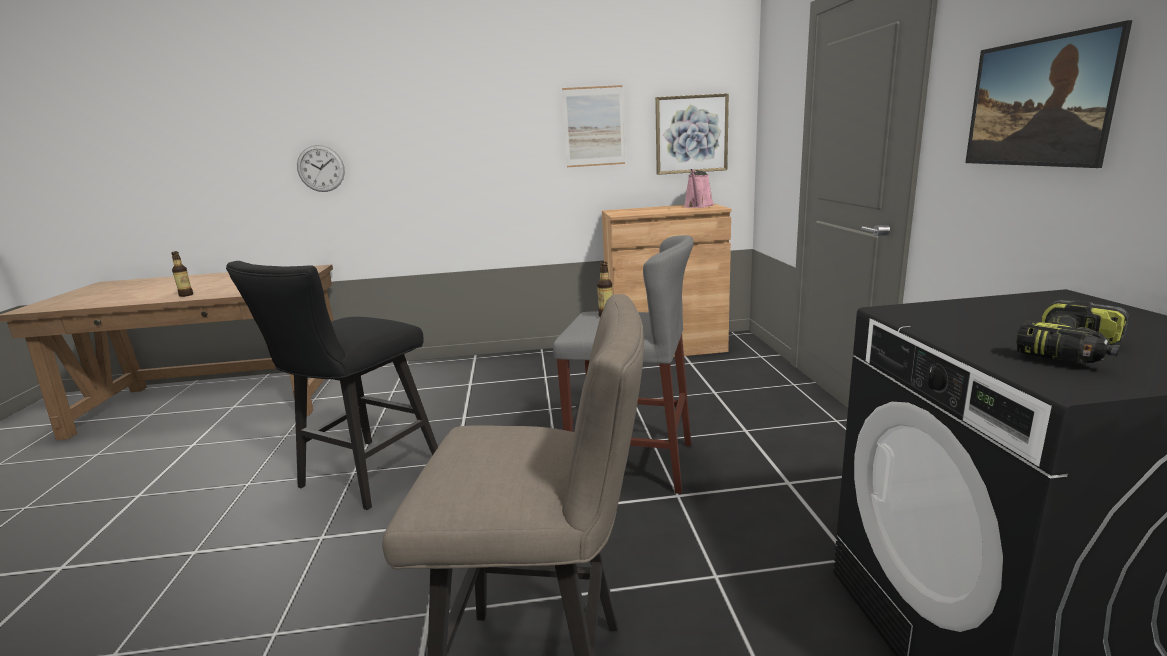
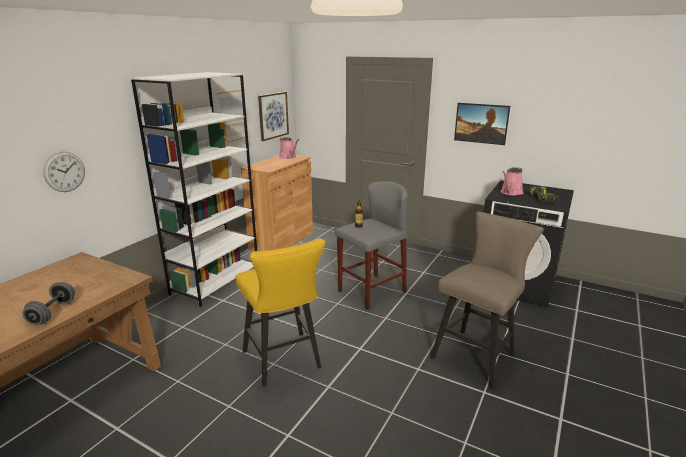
camera: 55 degrees left, 5 degrees up
(186, 295) = (53, 313): bottle -> grey dumbbell
(362, 478) = (284, 362): black stool -> yellow stool
(507, 363) = (216, 281): none -> white bookcase
(991, 315) = (510, 192): none -> pink watering can

